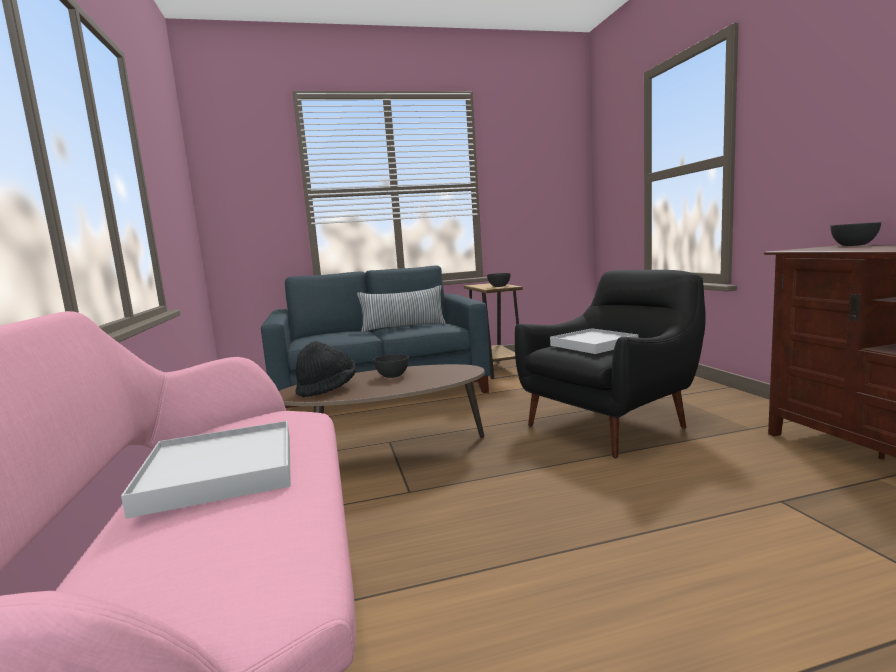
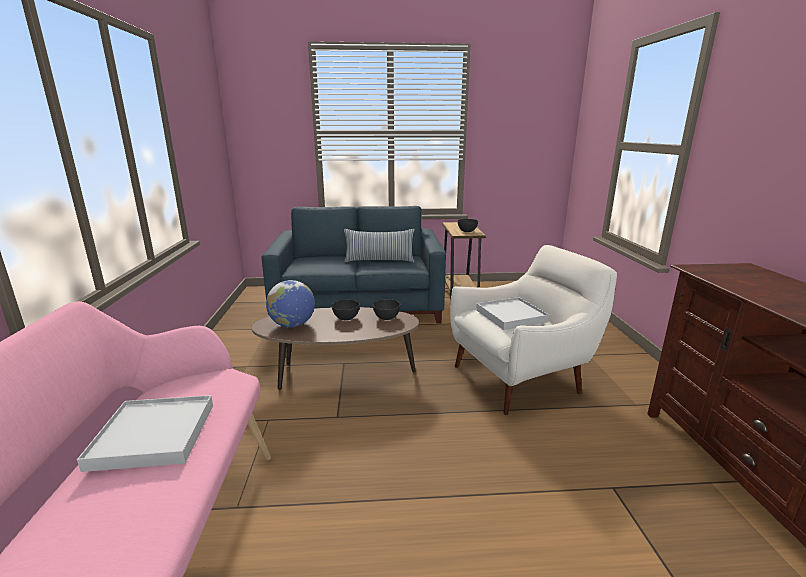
camera: 10 degrees right, 10 degrees up
(327, 389) = (292, 325): black hat -> globe
(610, 425) = (520, 378): black armchair -> white armchair
(853, 245) = (758, 271): grey bowl -> grey bowl (386, 317)

